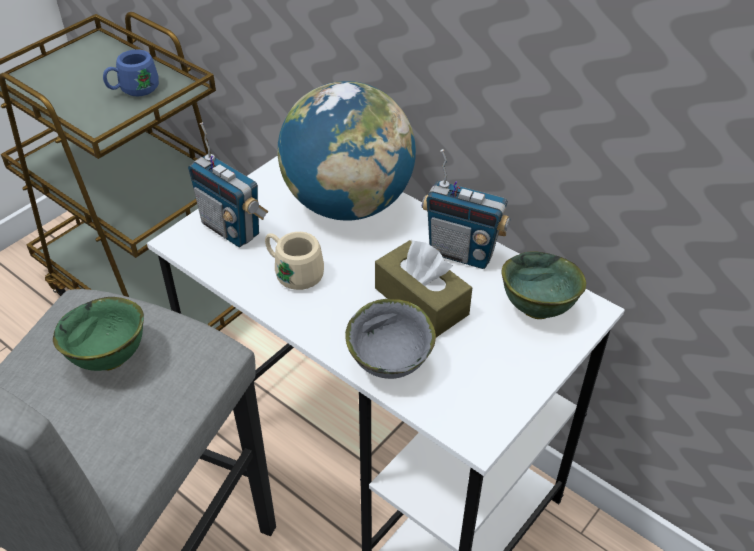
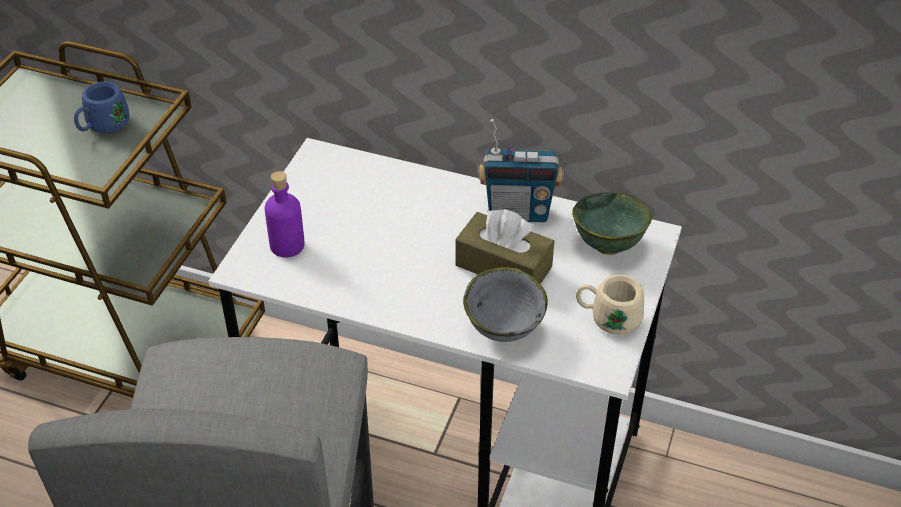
camera: 20 degrees left, 0 degrees up
(108, 359) = (241, 398): green bowl -> none
(231, 229) = (287, 245): radio -> purple bottle
(293, 273) = (371, 271): beige mug -> beige mug (607, 318)
(348, 204) = (388, 192): globe -> none

